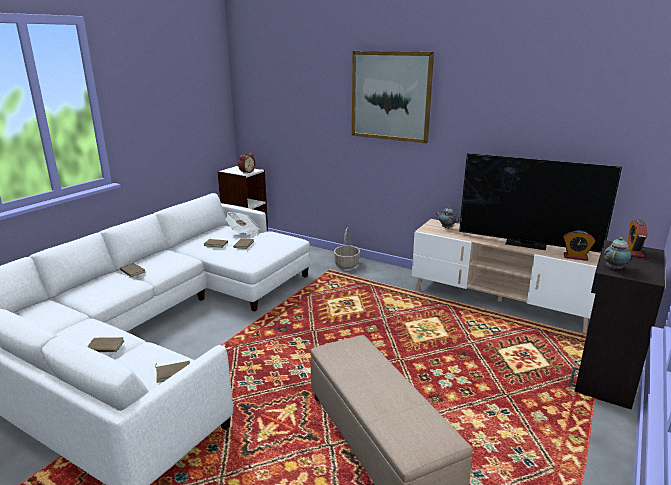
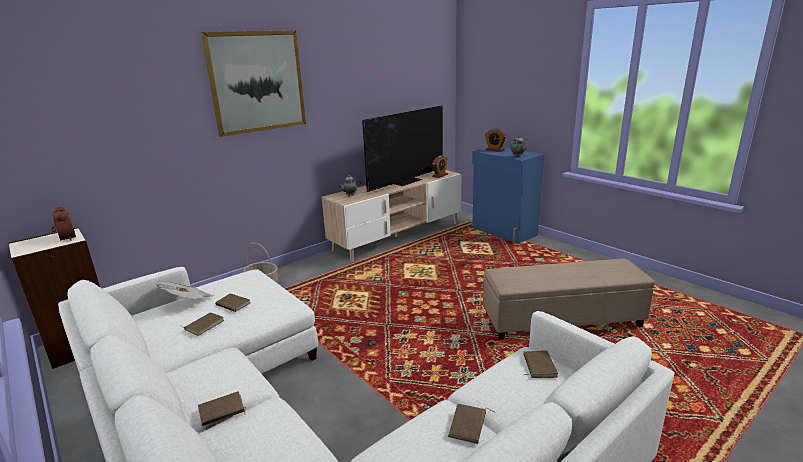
camera: 70 degrees left, 0 degrees up
(604, 375) = (504, 232): black cabinet -> blue cabinet

